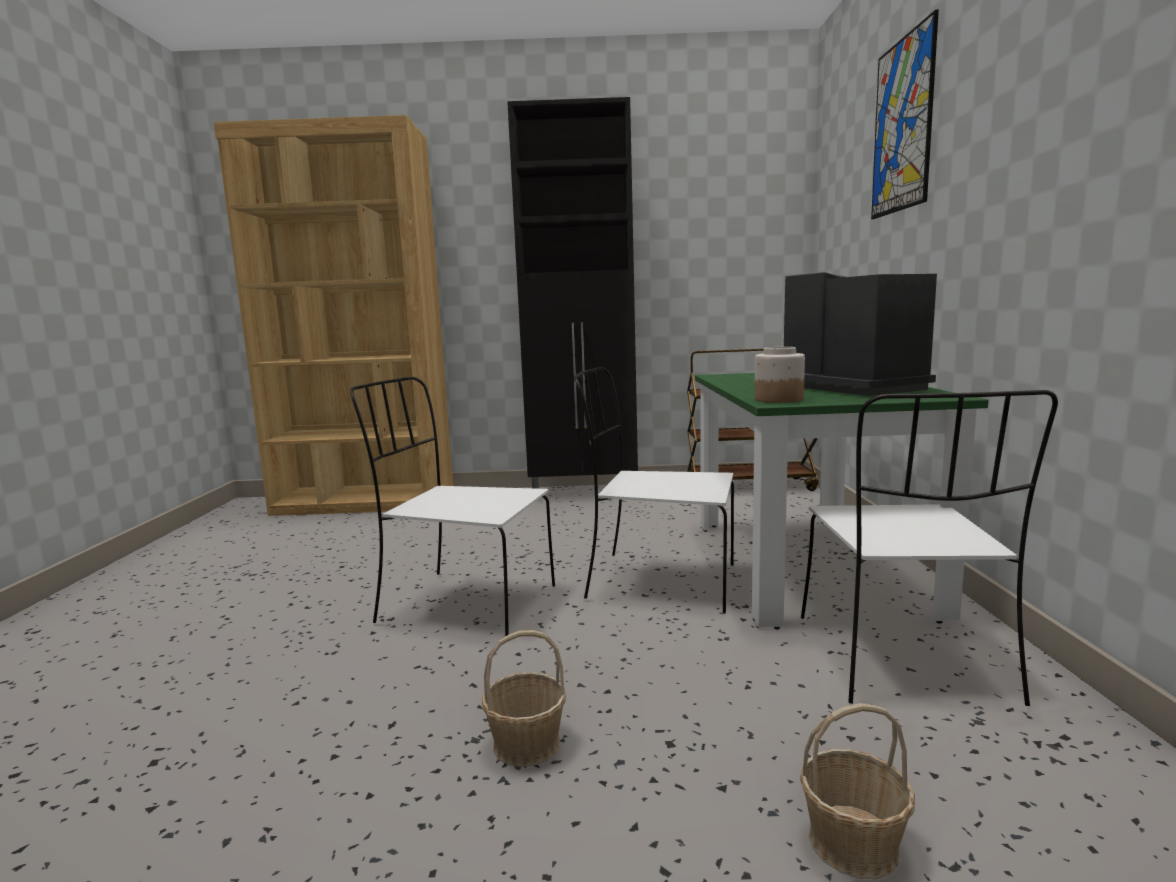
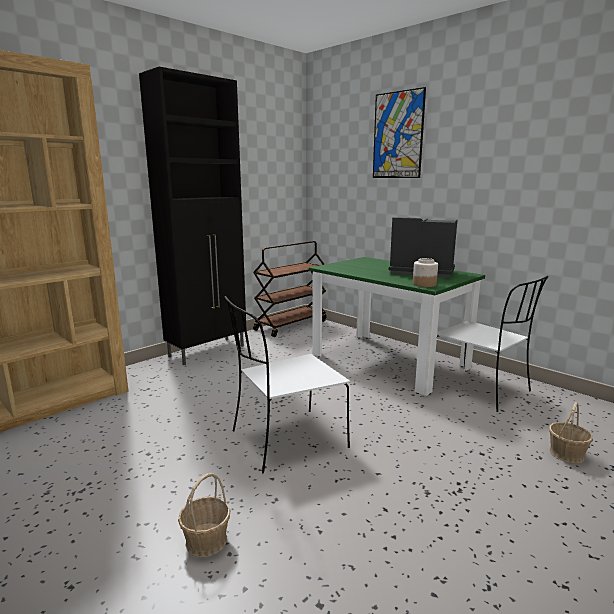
camera: 45 degrees left, 5 degrees up
(526, 743) = (446, 482): basket -> basket (206, 541)
(658, 581) = (350, 390): white chair -> none

